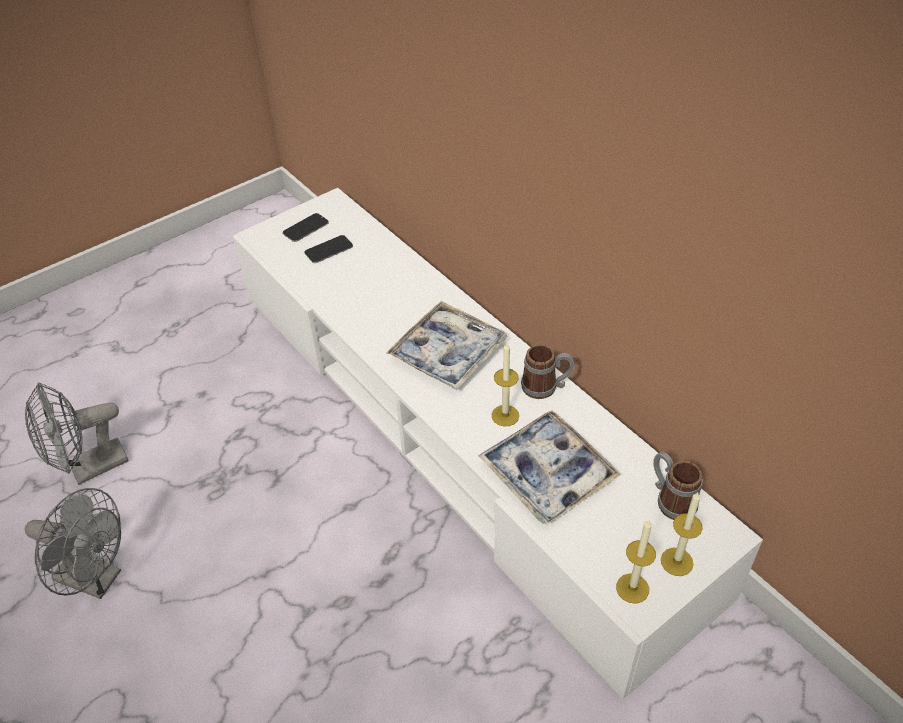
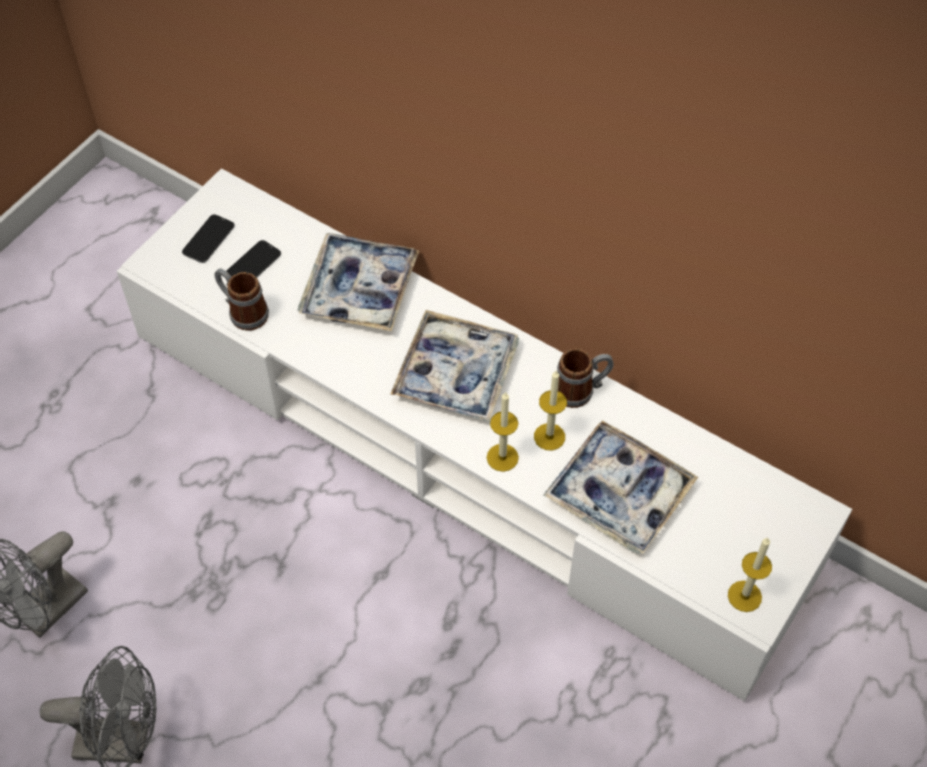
camera: 20 degrees left, 10 degrees up
(399, 281) = (359, 289): none -> tray
(670, 499) = (752, 489): mug -> mug (243, 311)
(676, 561) = (778, 556): candle -> candle (502, 457)

